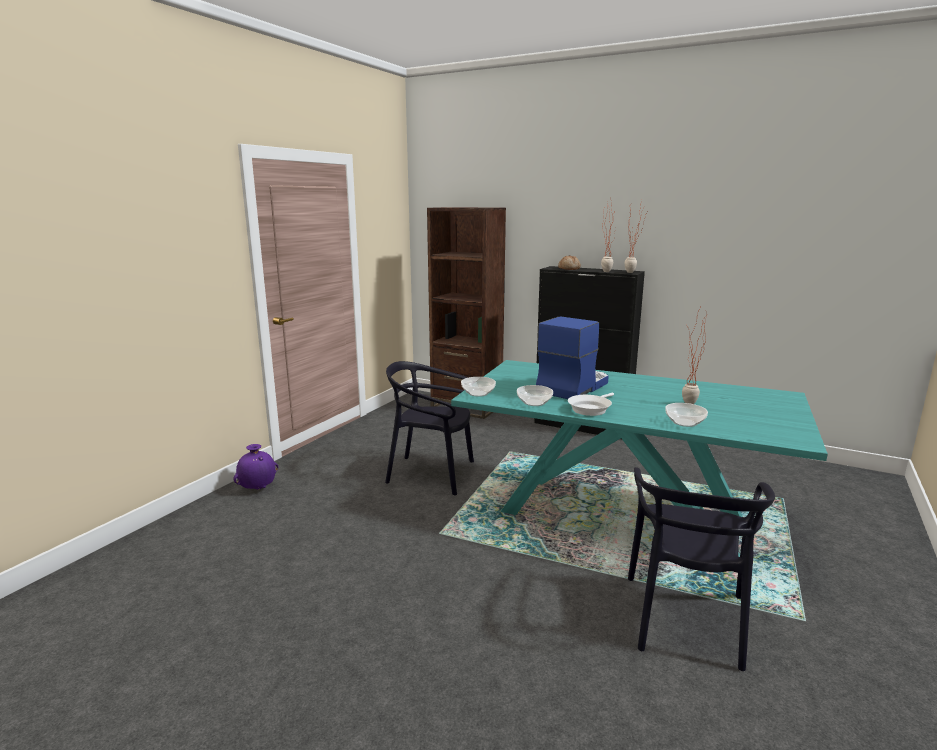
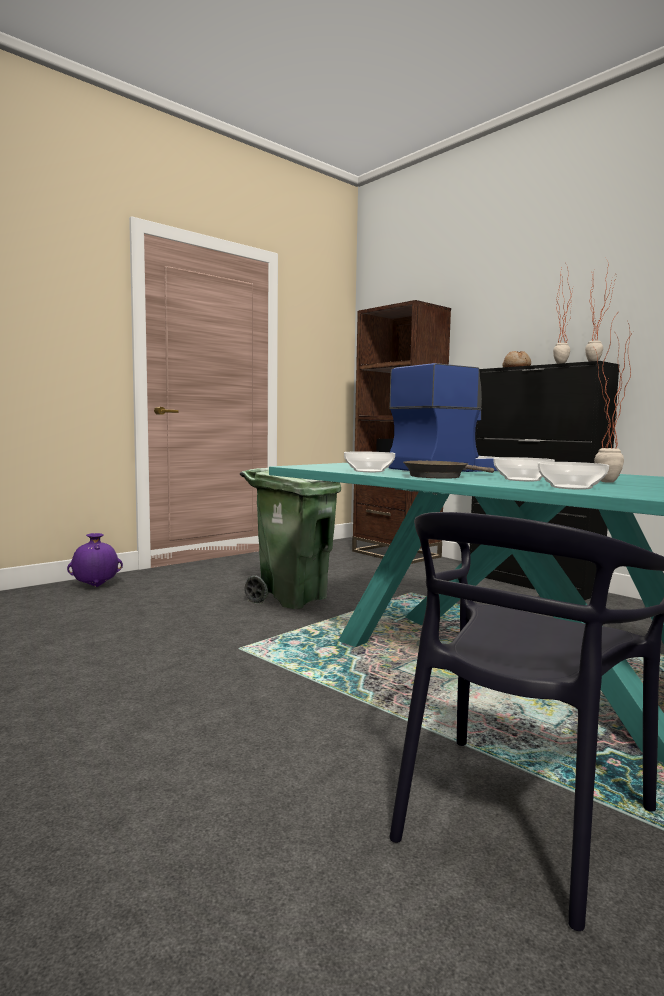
camera: 20 degrees right, 10 degrees down
(431, 474) = (292, 599): black chair -> green trash can
(478, 393) = (311, 466): bowl -> bowl (523, 480)
(590, 409) = (439, 476): white frying pan -> brown frying pan

